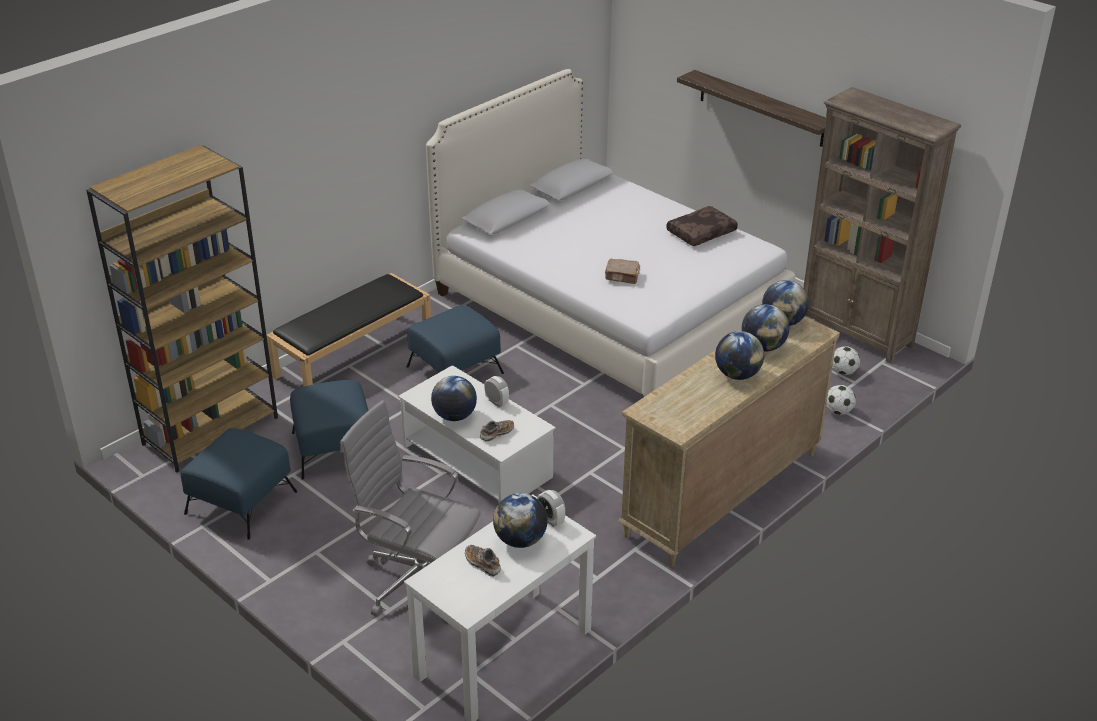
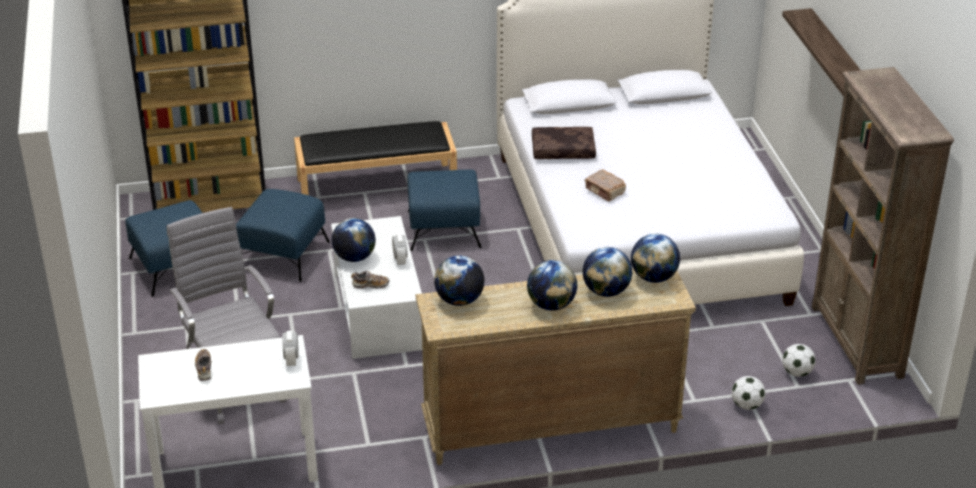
camera: 35 degrees right, 0 degrees up
(520, 540) = (251, 364): globe -> globe (459, 300)
(701, 232) = (732, 178): brown pillow -> brown pillow (563, 150)

